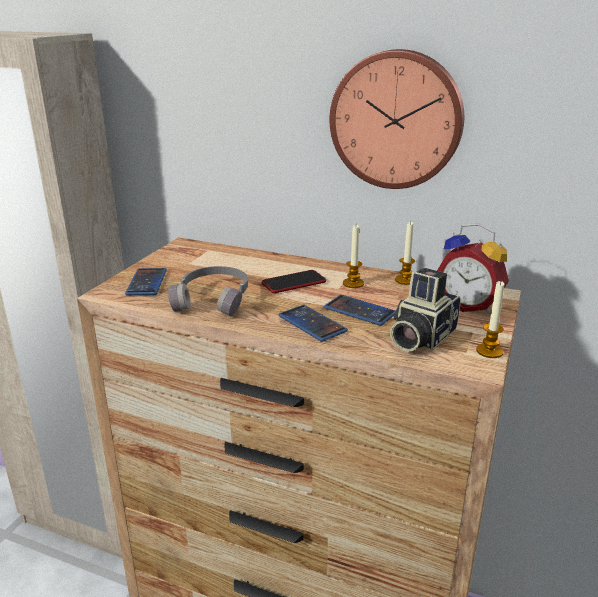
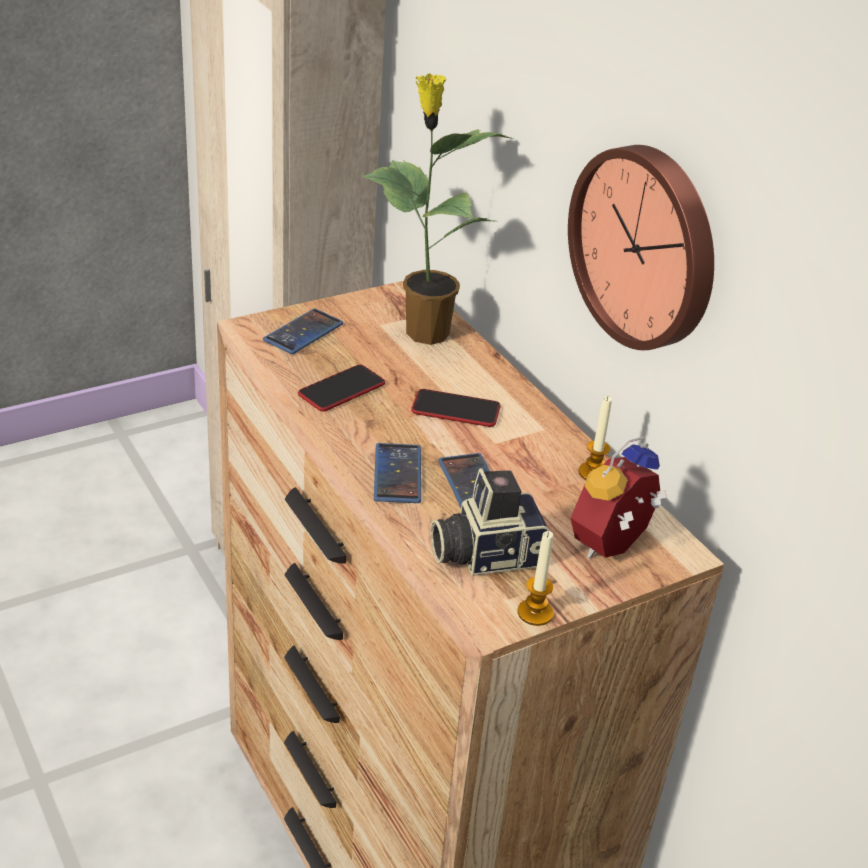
camera: 35 degrees right, 10 degrees up
(214, 299) = (341, 389): grey headphones -> phone
(220, 257) = (424, 332): none -> potted plant
(353, 283) = (522, 445): candle -> none
(469, 305) = (614, 547): alarm clock -> alarm clock turned 60 degrees clockwise

